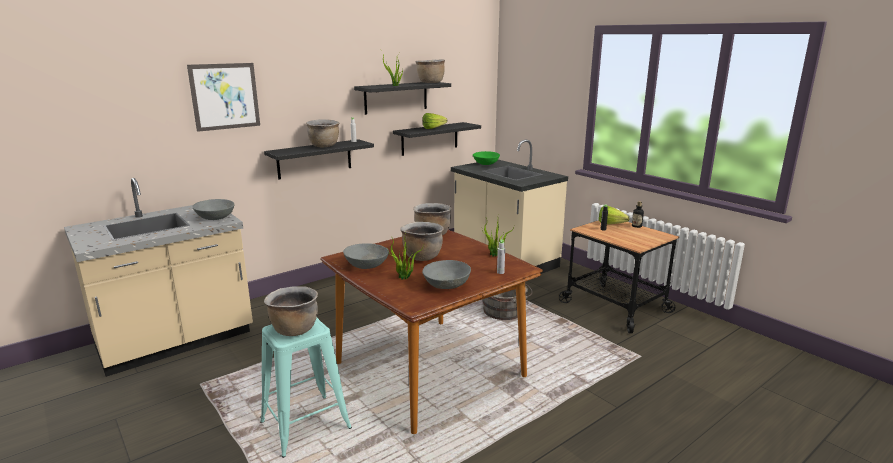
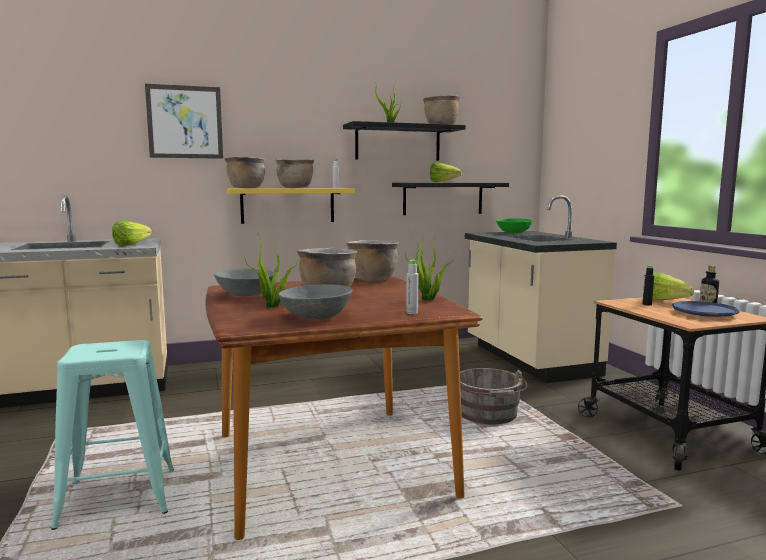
camera: 20 degrees right, 10 degrees down
(215, 218) = (135, 244): grey bowl -> lettuce
(294, 329) = (103, 350): brown cooking pot -> brown cooking pot (246, 188)
(314, 159) = (288, 205): black shelf -> yellow shelf
(639, 235) = (704, 313): none -> blue plate

